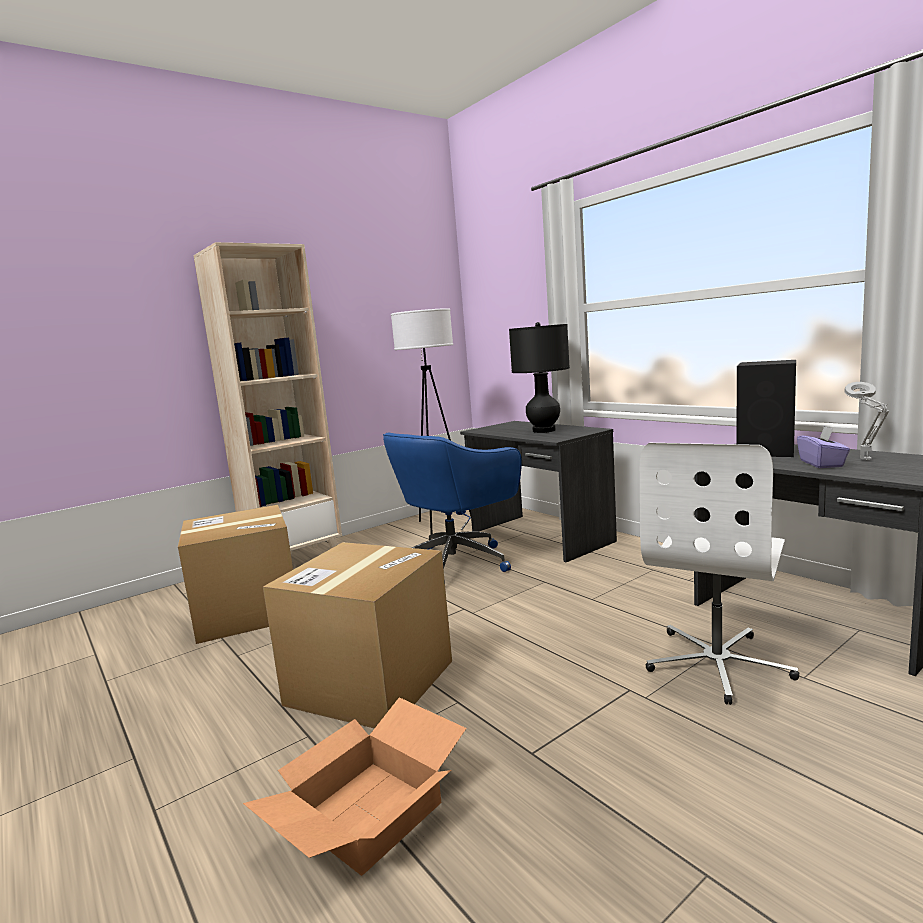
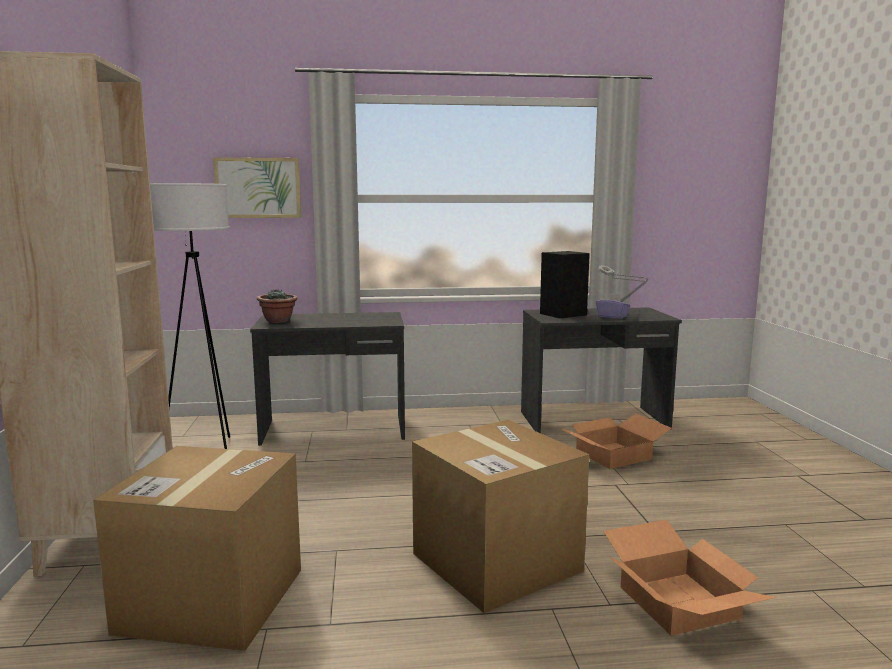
camera: 60 degrees left, 0 degrees up
(456, 563) = (318, 470): blue office chair -> none
(498, 427) = (278, 321): none -> potted plant
(522, 305) = (258, 188): none -> picture
(544, 430) = (345, 319): black table lamp -> none
(718, 663) = (613, 455): white office chair -> cardboard box

